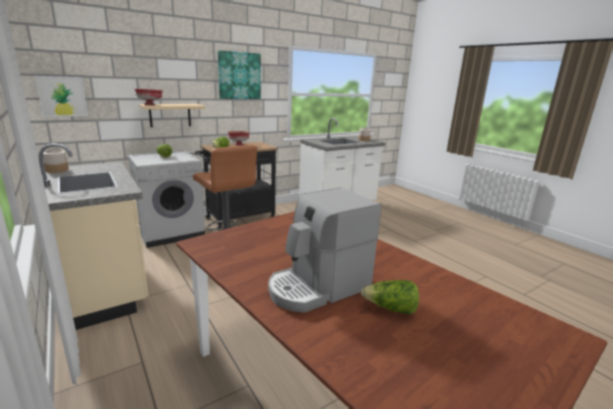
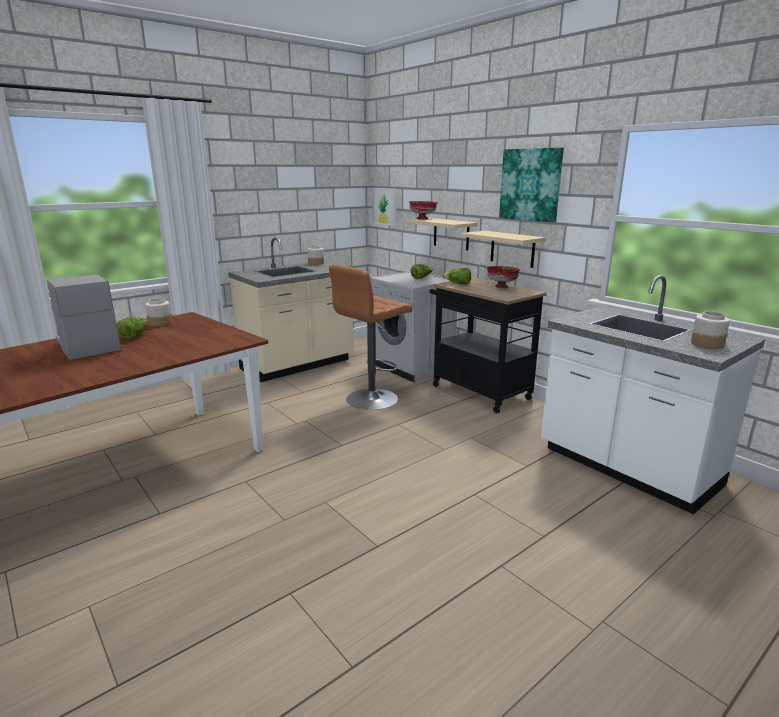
camera: 85 degrees right, 0 degrees up
(226, 254) = (160, 323): none -> jar
(230, 119) = (512, 249): none -> beige shelf
(390, 309) = (36, 364): lettuce -> lettuce (134, 336)

